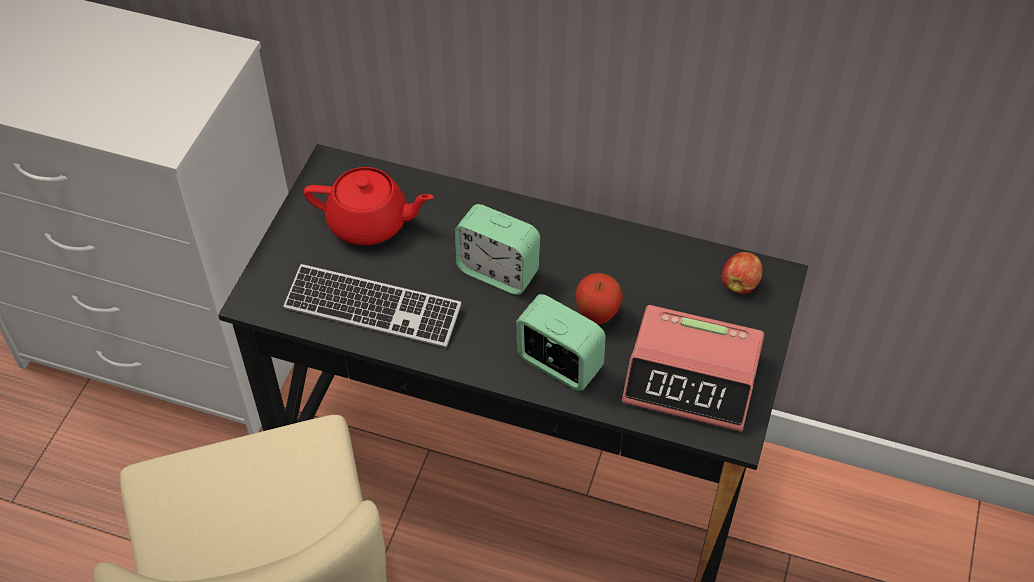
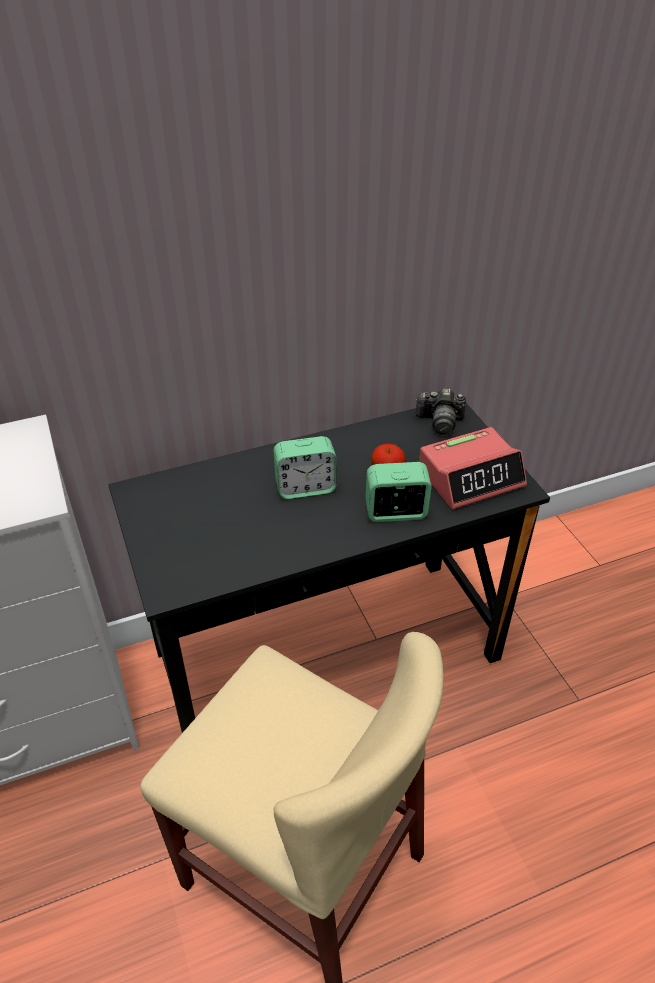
camera: 40 degrees left, 10 degrees down
(370, 223) = (195, 506): red teapot -> none
(372, 308) = (251, 550): keyboard -> none
(740, 284) = (440, 422): apple -> camera

